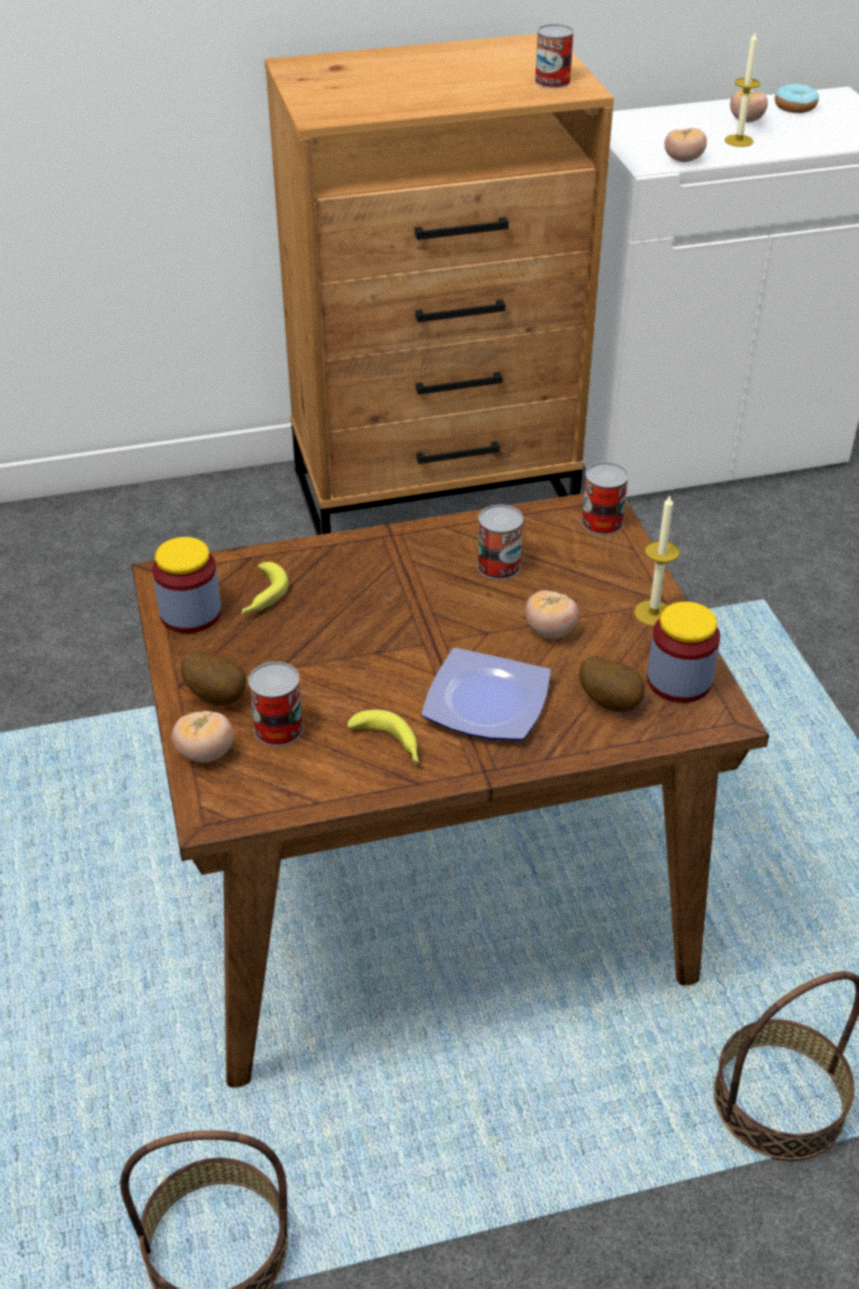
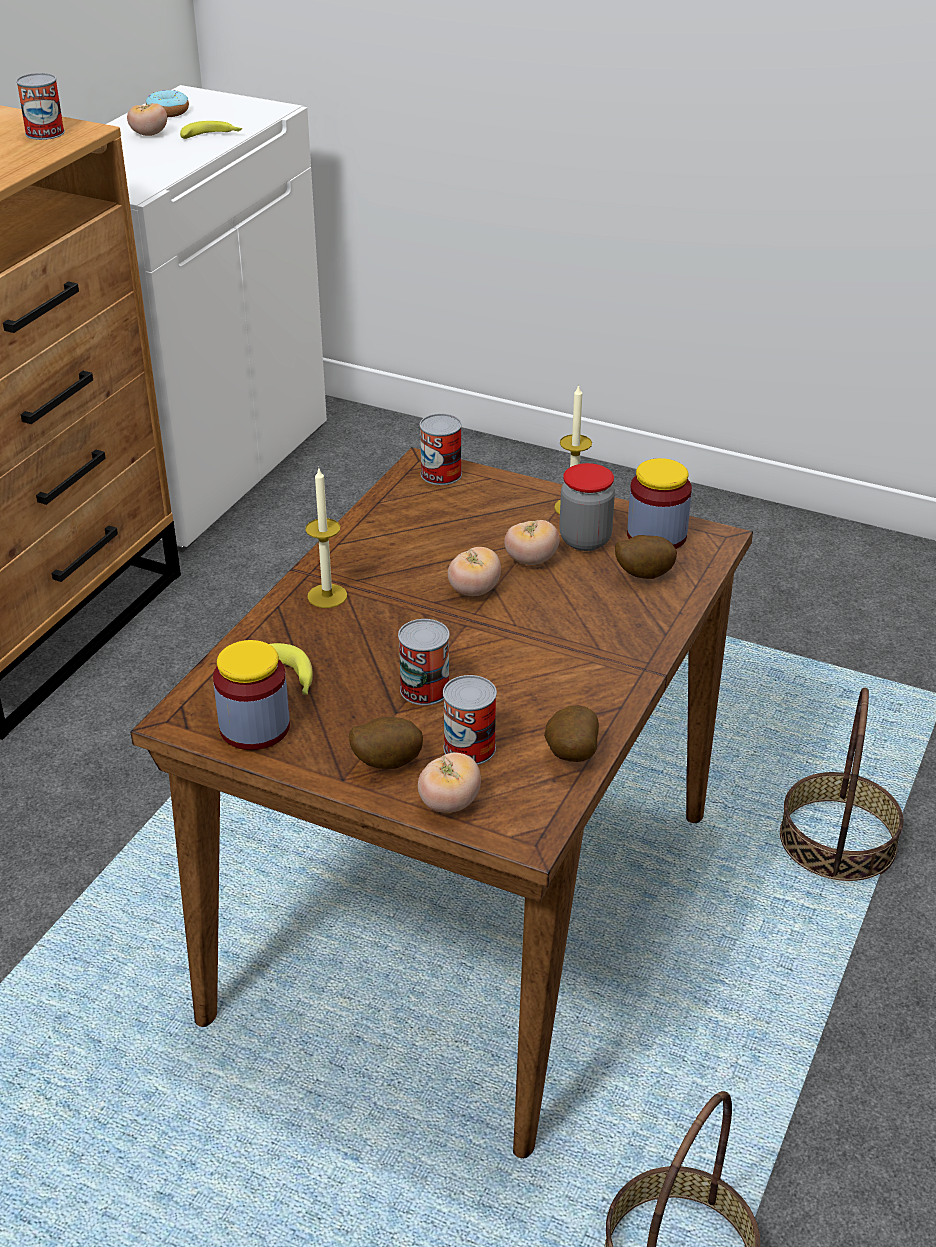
camera: 50 degrees left, 5 degrees down
(325, 787) = (570, 756): none -> potato
(389, 744) = (560, 699): banana -> banana (212, 136)
(484, 703) = (571, 631): plate -> none
(498, 566) = (424, 544): can -> can (425, 689)
(617, 644) = (585, 540): none -> jar
(683, 160) = (154, 179): tomato -> tomato (474, 590)
(739, 141) = (170, 150): candle -> candle (327, 596)

